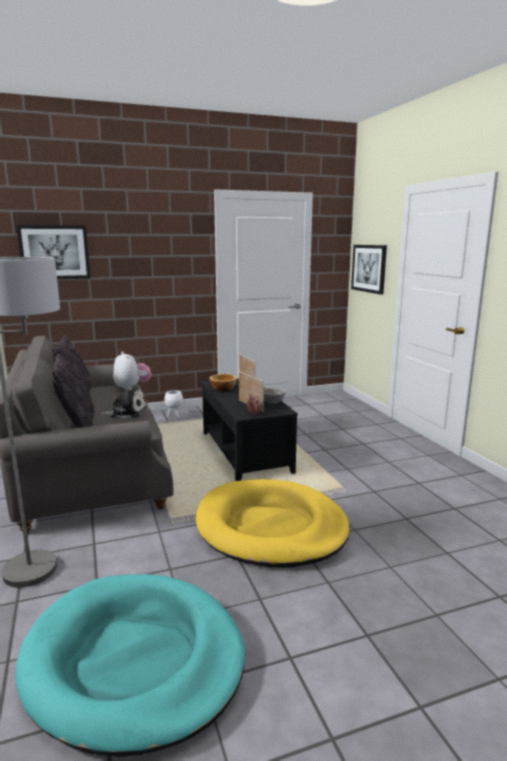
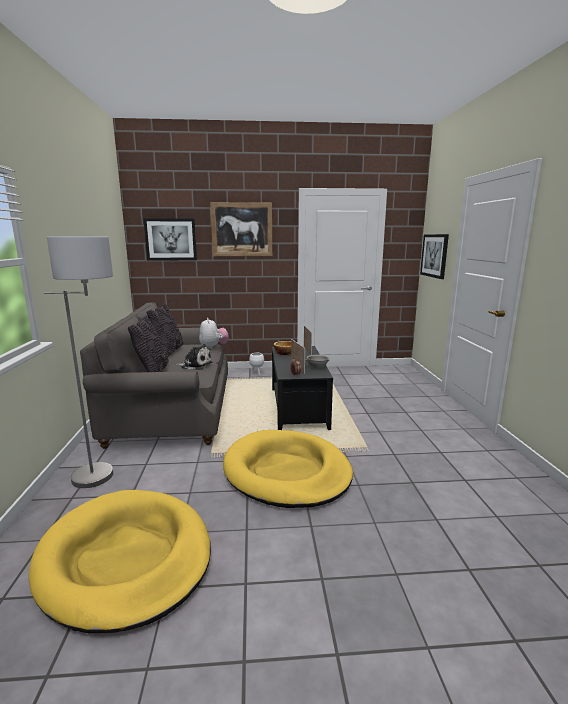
camera: 15 degrees right, 0 degrees up
(134, 661) = (126, 559): turquoise dog bed -> yellow dog bed
(147, 239) = (242, 229): none -> picture

